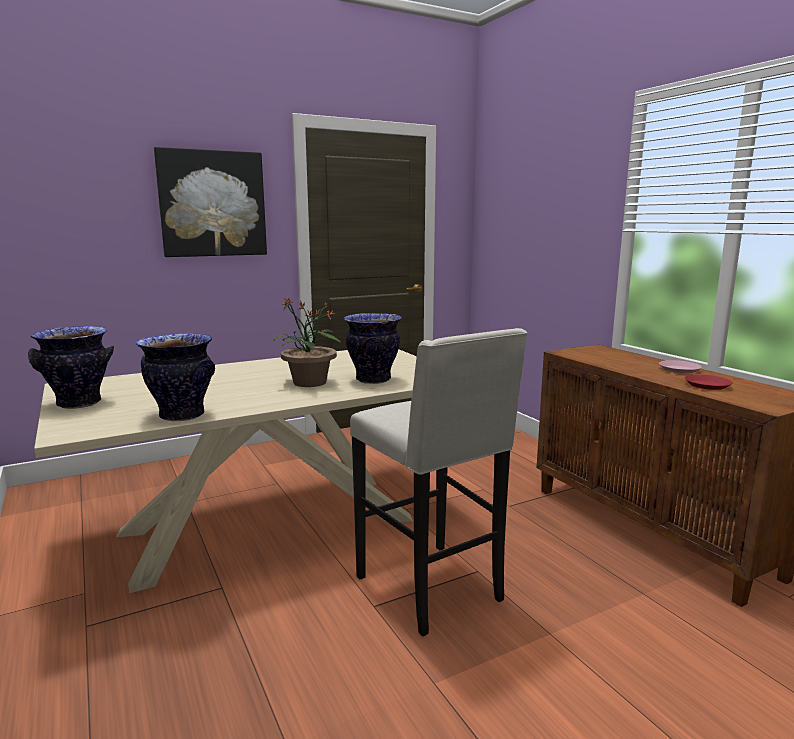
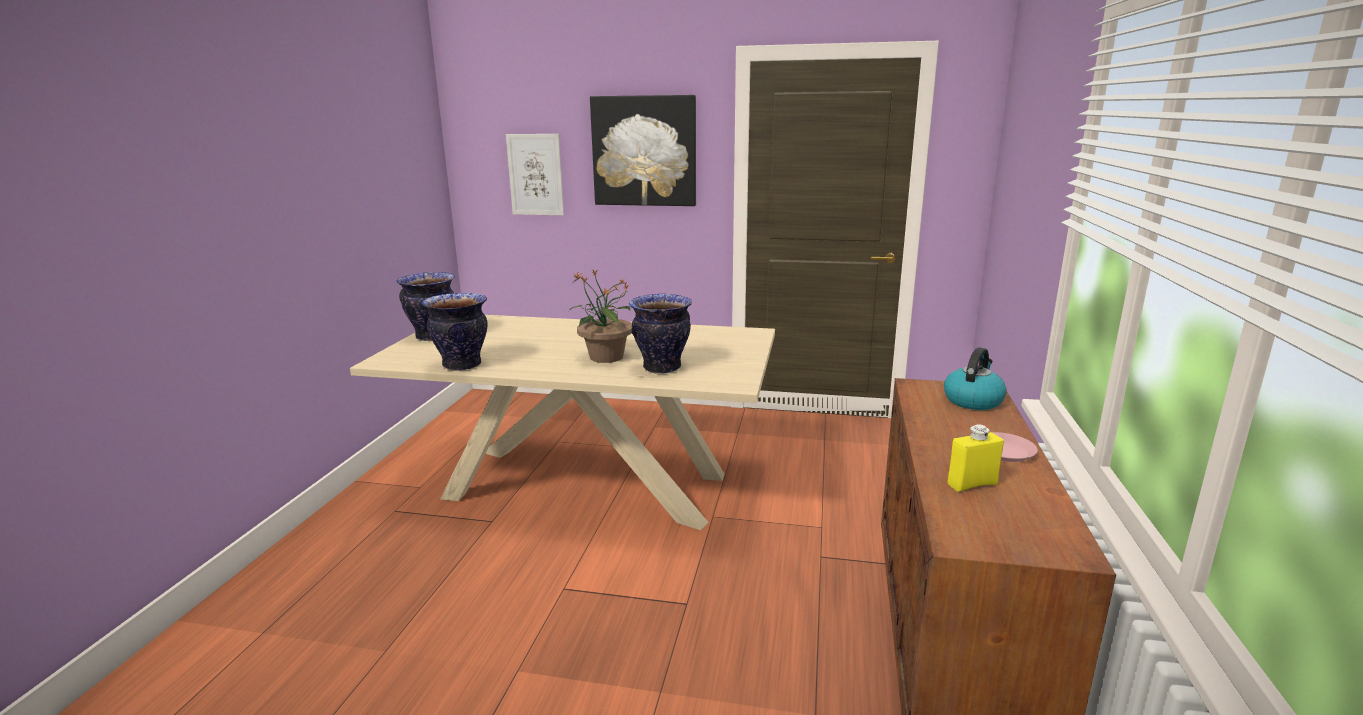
camera: 40 degrees right, 5 degrees up
(88, 228) = (535, 175): none -> picture
(432, 589) = (624, 599): beige stool -> none
(607, 353) = (973, 400): none -> kettle
(707, 385) = (972, 484): red plate -> yellow bottle

